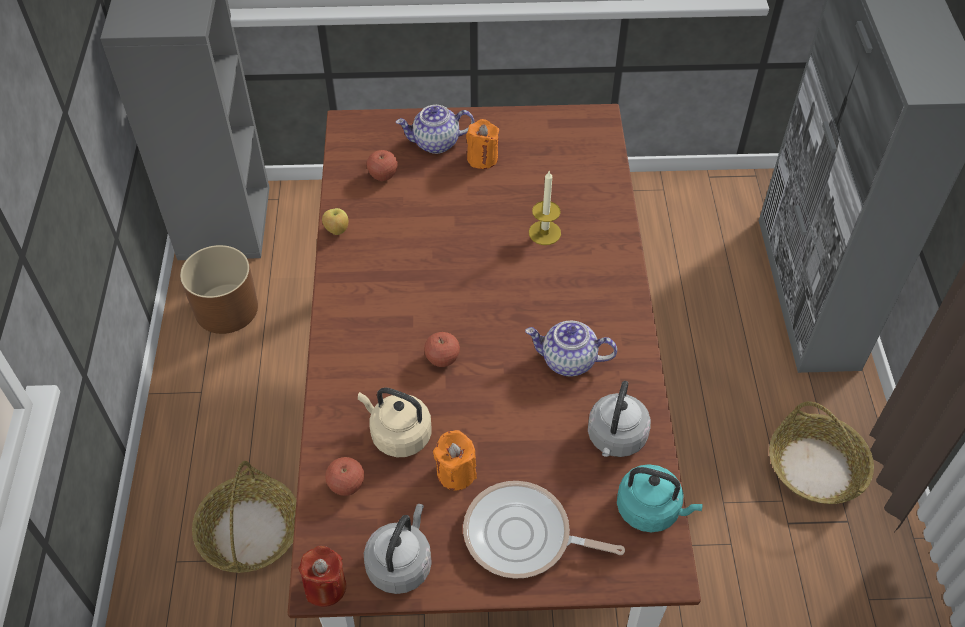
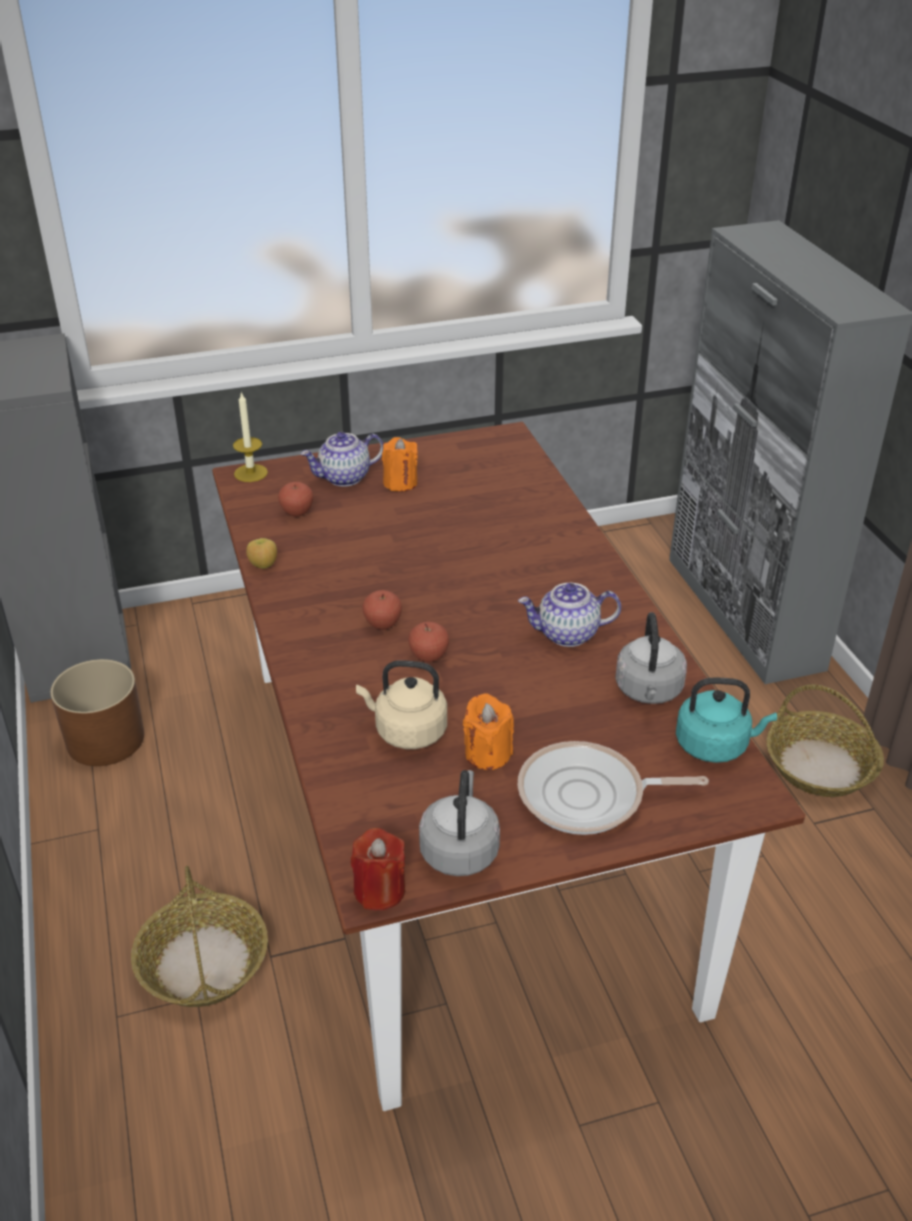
camera: 15 degrees left, 15 degrees down
(346, 485) = (366, 789): apple -> apple (382, 624)
(544, 233) = (493, 533): candle -> candle (250, 473)

